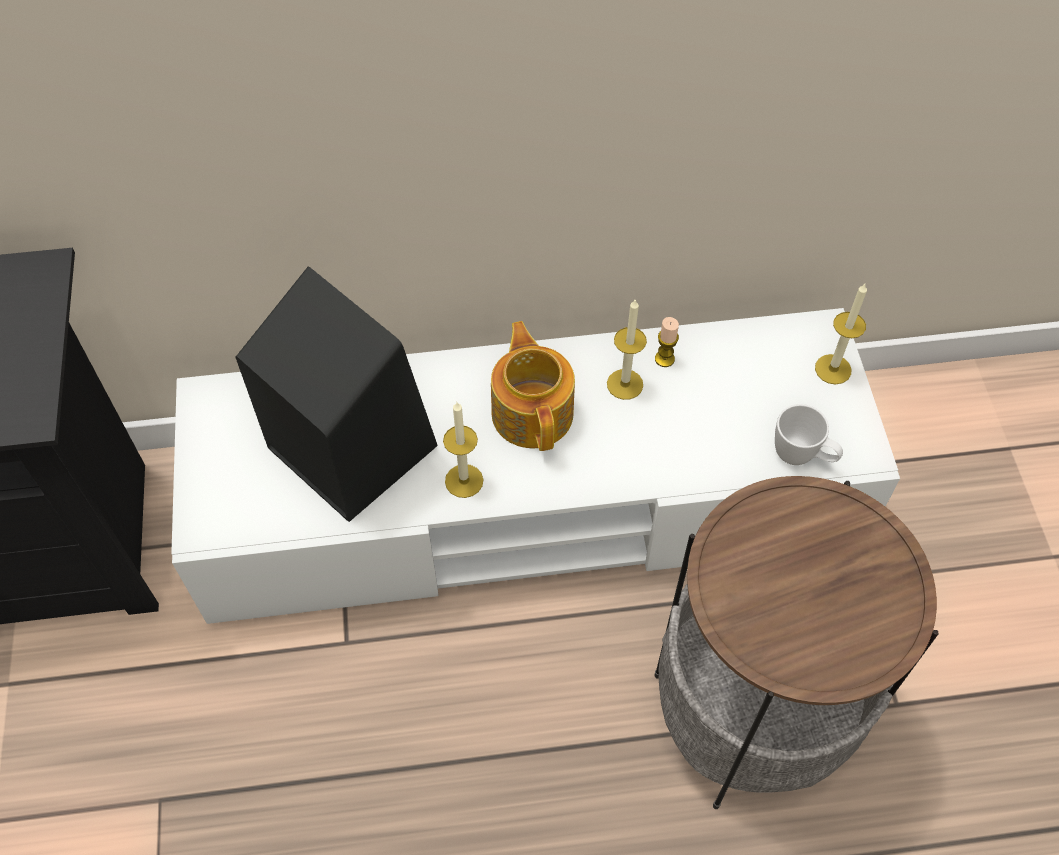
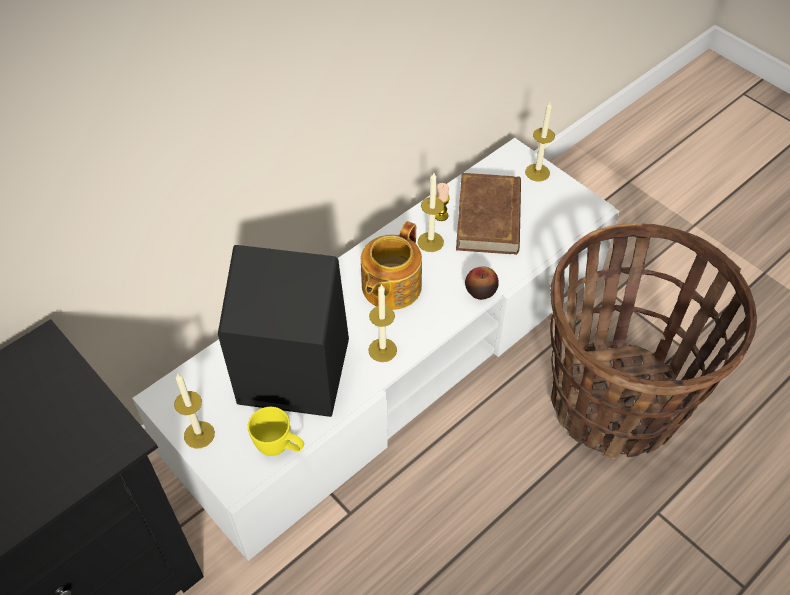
camera: 35 degrees left, 5 degrees down
(206, 458) = (199, 434): none -> candle
(271, 523) = (280, 448): none -> yellow mug
(533, 411) = (390, 287): teapot -> teapot turned 105 degrees counterclockwise
(633, 478) = (480, 291): none -> apple
(721, 394) = (489, 218): none -> brown book
(749, 714) = (615, 401): side table -> basket
(802, 457) = (561, 227): white mug -> none

